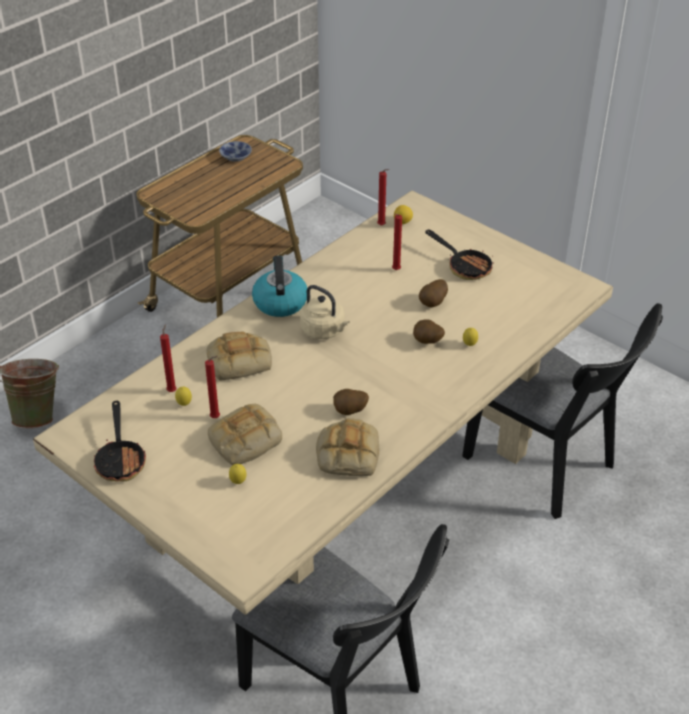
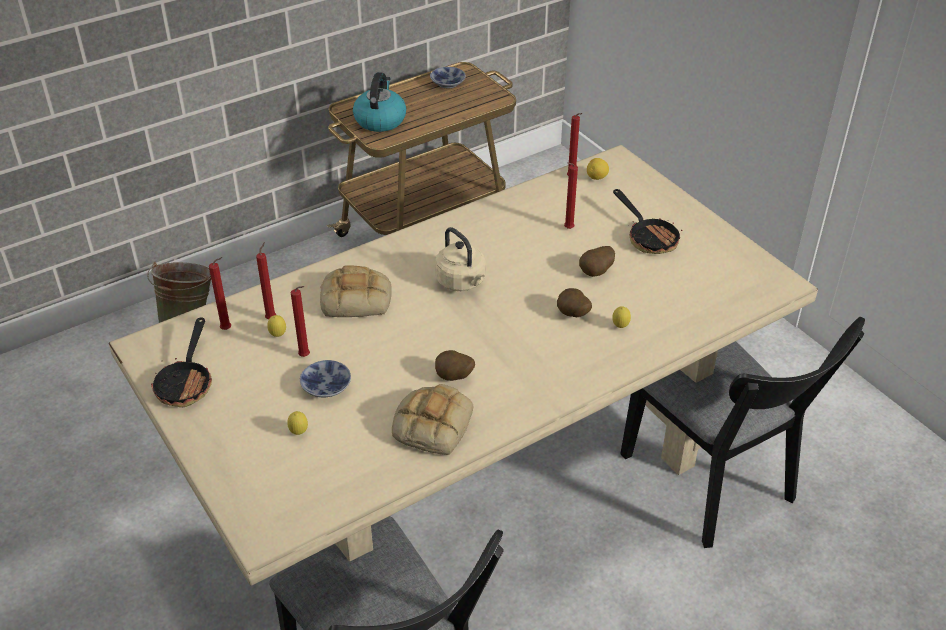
camera: 15 degrees right, 0 degrees up
(137, 407) = (228, 329): none -> red candle
(245, 441) = (325, 388): bread -> bowl
(280, 302) = (426, 243): kettle -> kettle (380, 120)

